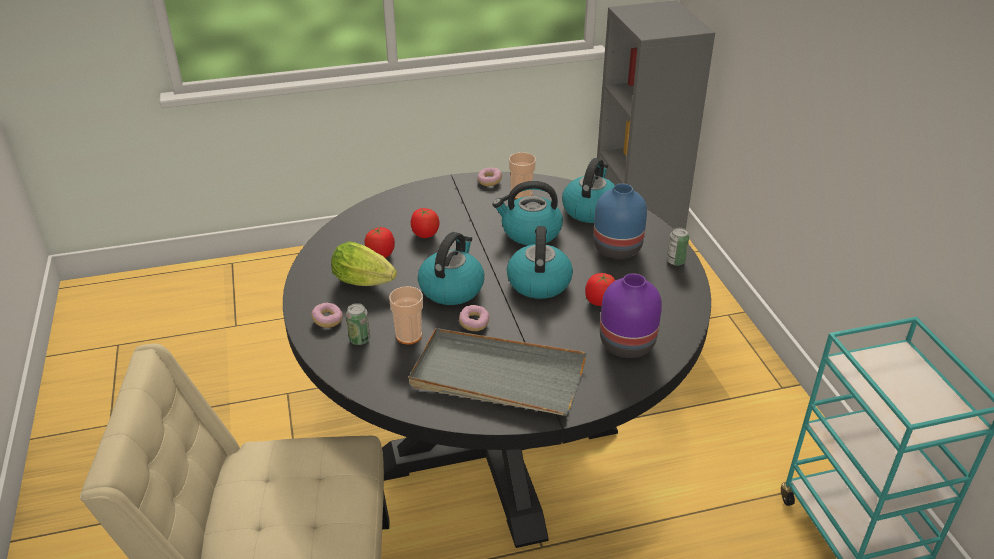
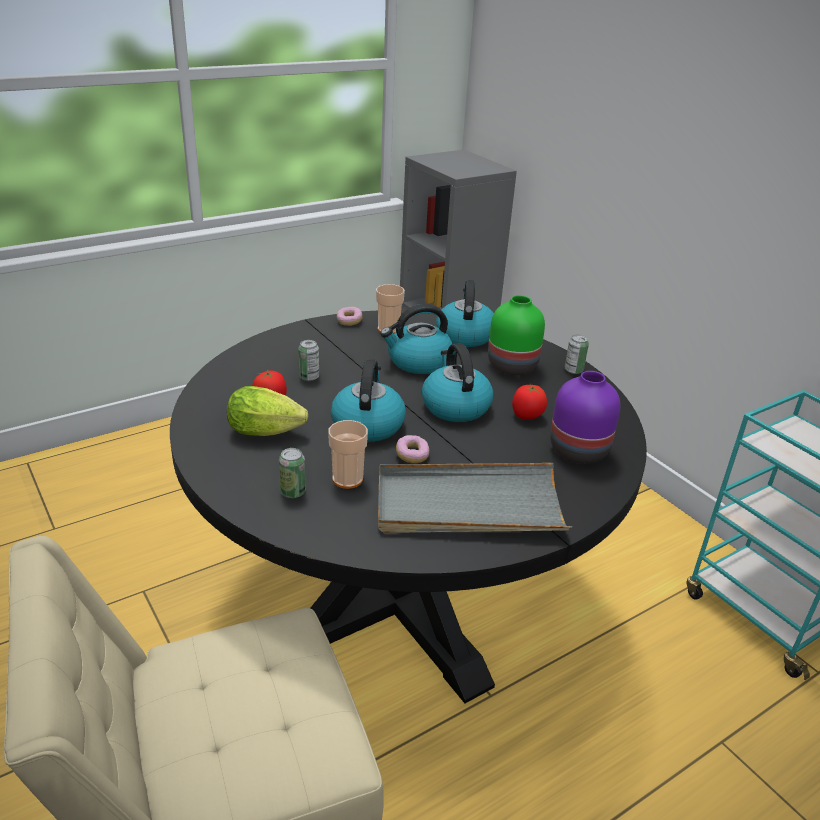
camera: 20 degrees left, 5 degrees down
(328, 320) = (244, 478): donut -> none
(425, 234) = (309, 377): tomato -> can
(618, 249) = (513, 366): blue vase -> green vase

